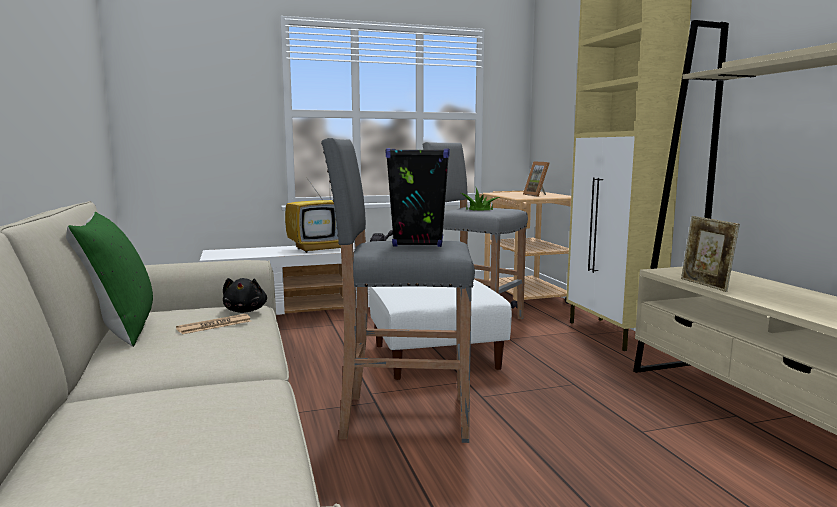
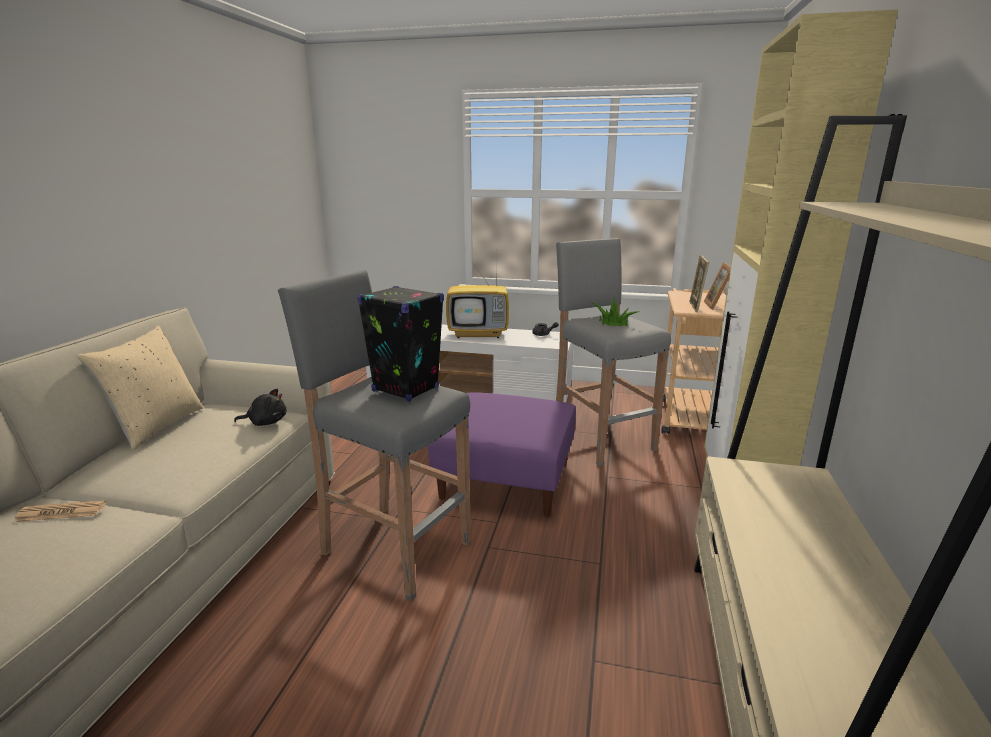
camera: 30 degrees right, 10 degrees up
(118, 330) = (156, 426): green pillow -> beige pillow
(214, 325) = (212, 438): newspaper -> newspaper (61, 512)
(246, 311) = (266, 422): black plush toy -> black plush toy turned 120 degrees counterclockwise
(435, 356) = (506, 480): white ottoman -> purple ottoman
(705, 285) = (737, 514): picture frame -> picture frame (695, 307)

